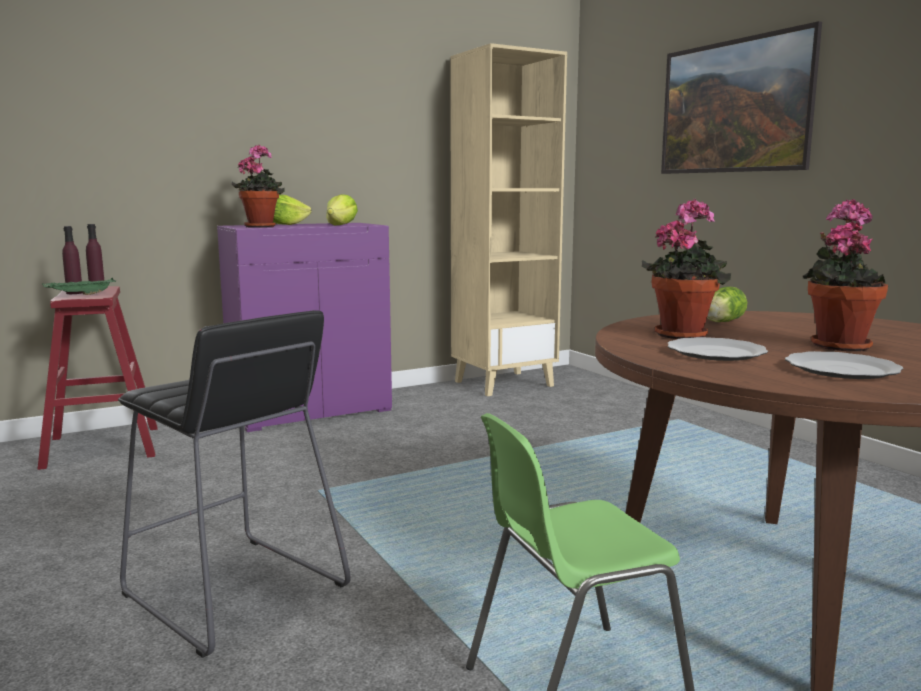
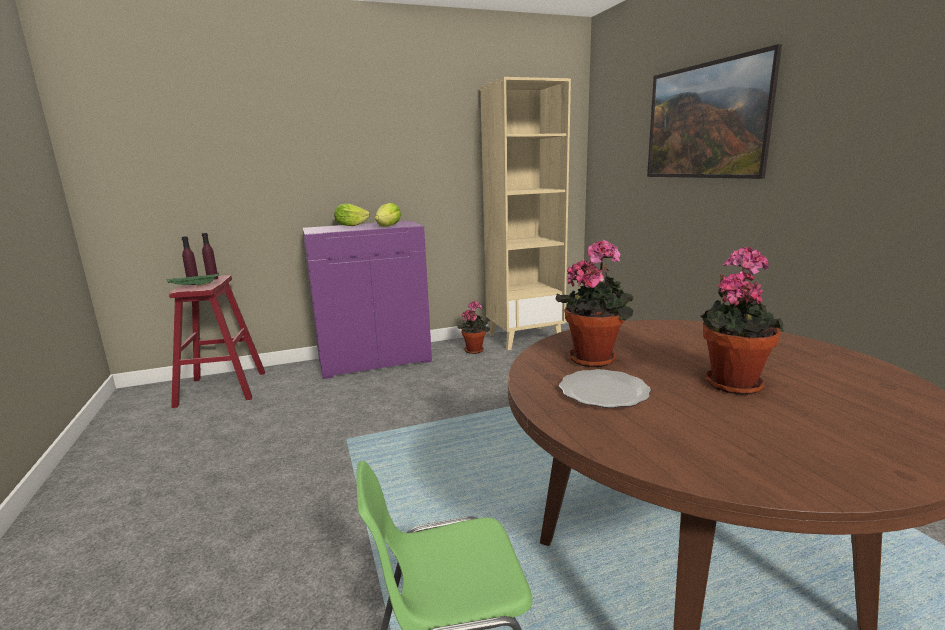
camera: 10 degrees right, 5 degrees up
(234, 591) = (243, 538): black stool -> none
(261, 226) = (328, 230): potted plant -> potted plant (474, 350)
(720, 322) = (641, 339): lettuce -> none
(840, 370) = (709, 430): plate -> none

